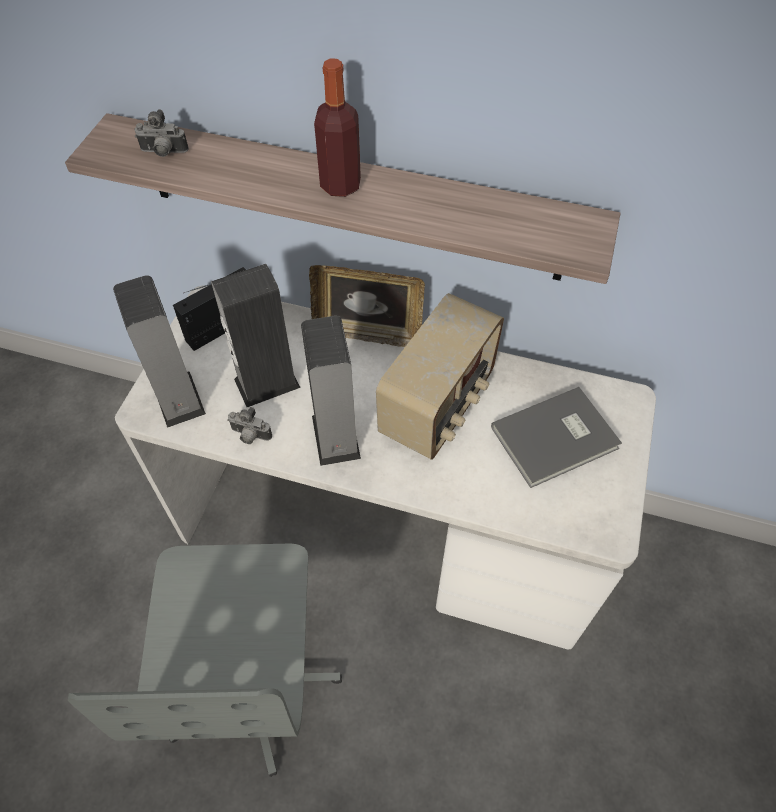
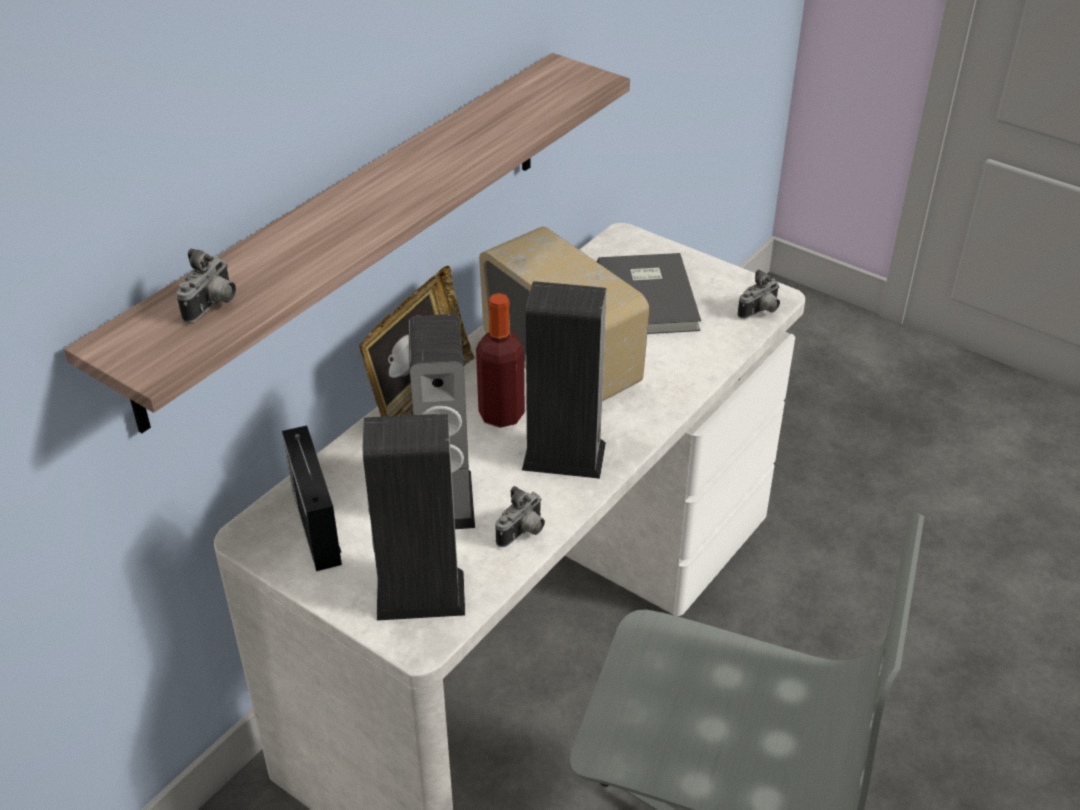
camera: 70 degrees left, 15 degrees down
(340, 185) = (391, 188): bottle -> bottle (501, 414)
(583, 529) = (760, 312): none -> camera

